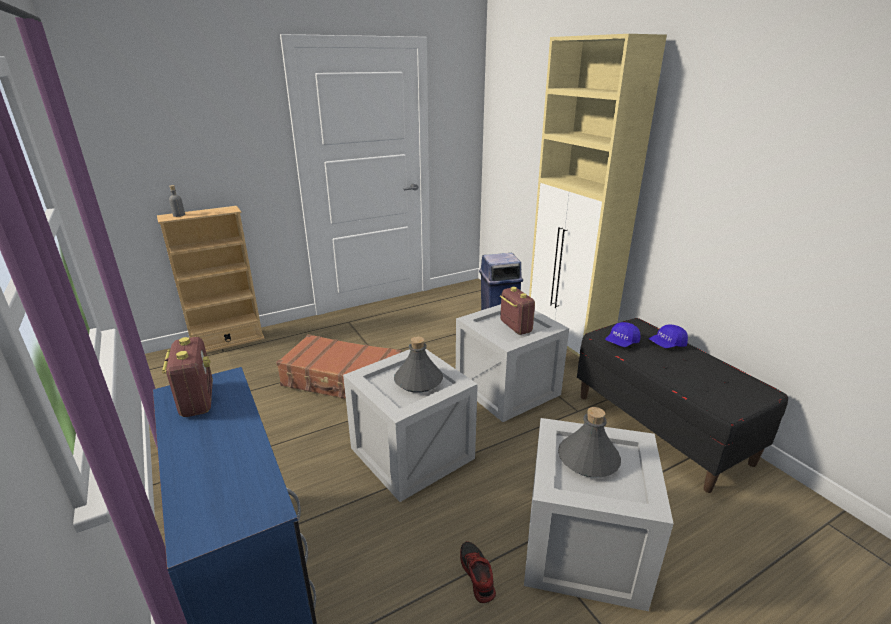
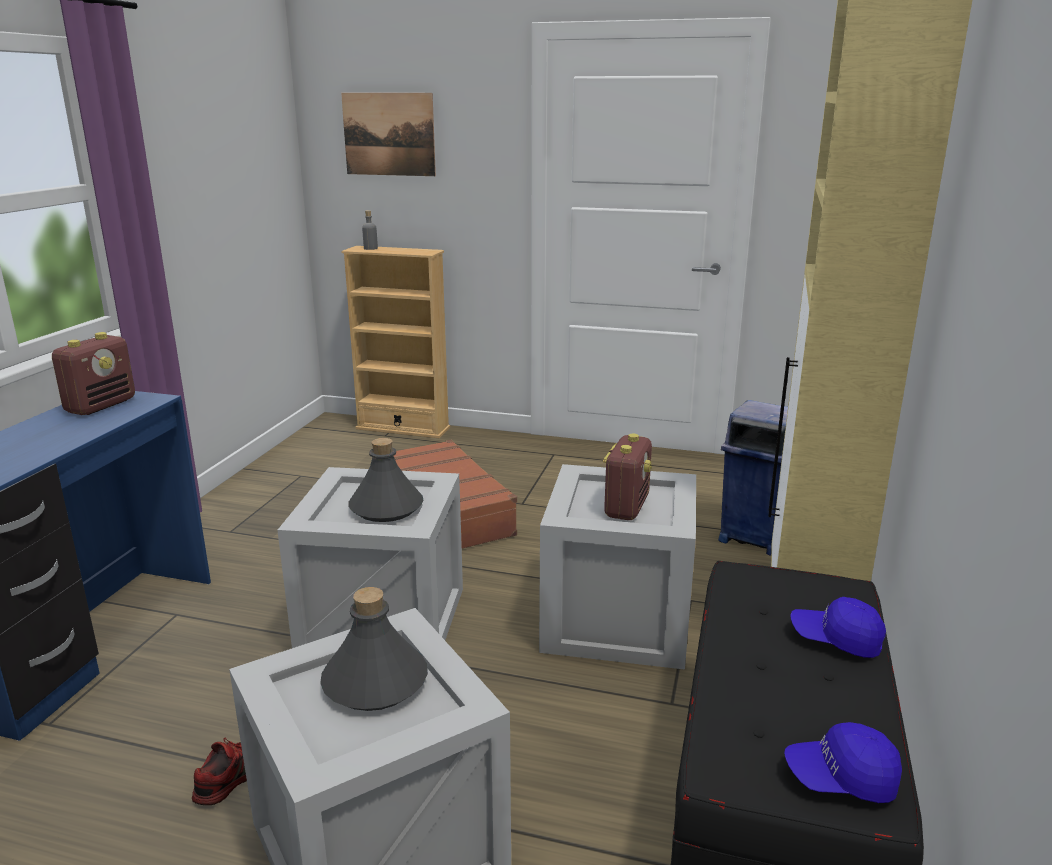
camera: 45 degrees right, 5 degrees down
(171, 122) = (389, 134): none -> picture
(621, 342) = (752, 597): blue cap -> blue cap (840, 779)

